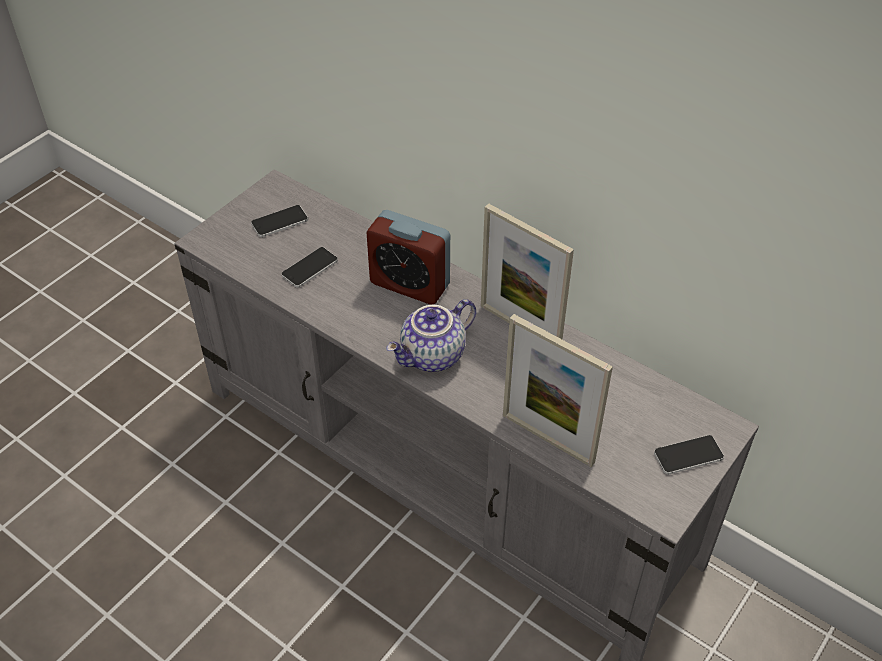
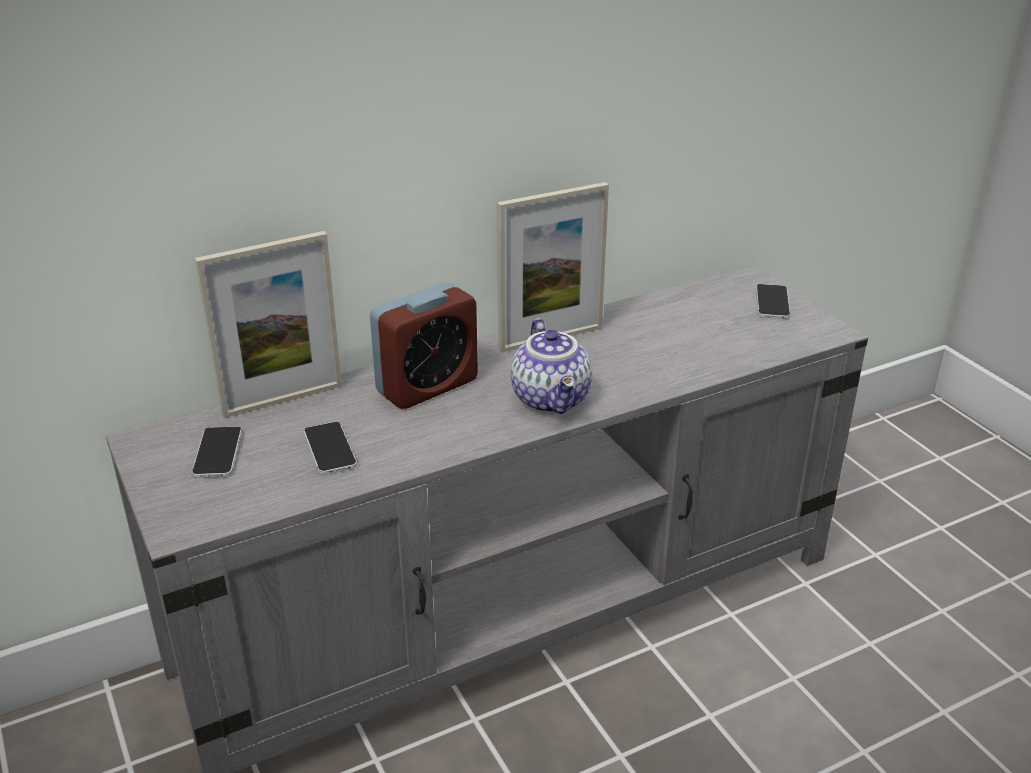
camera: 65 degrees left, 15 degrees down
(548, 438) = (712, 364): picture frame -> picture frame (283, 399)

